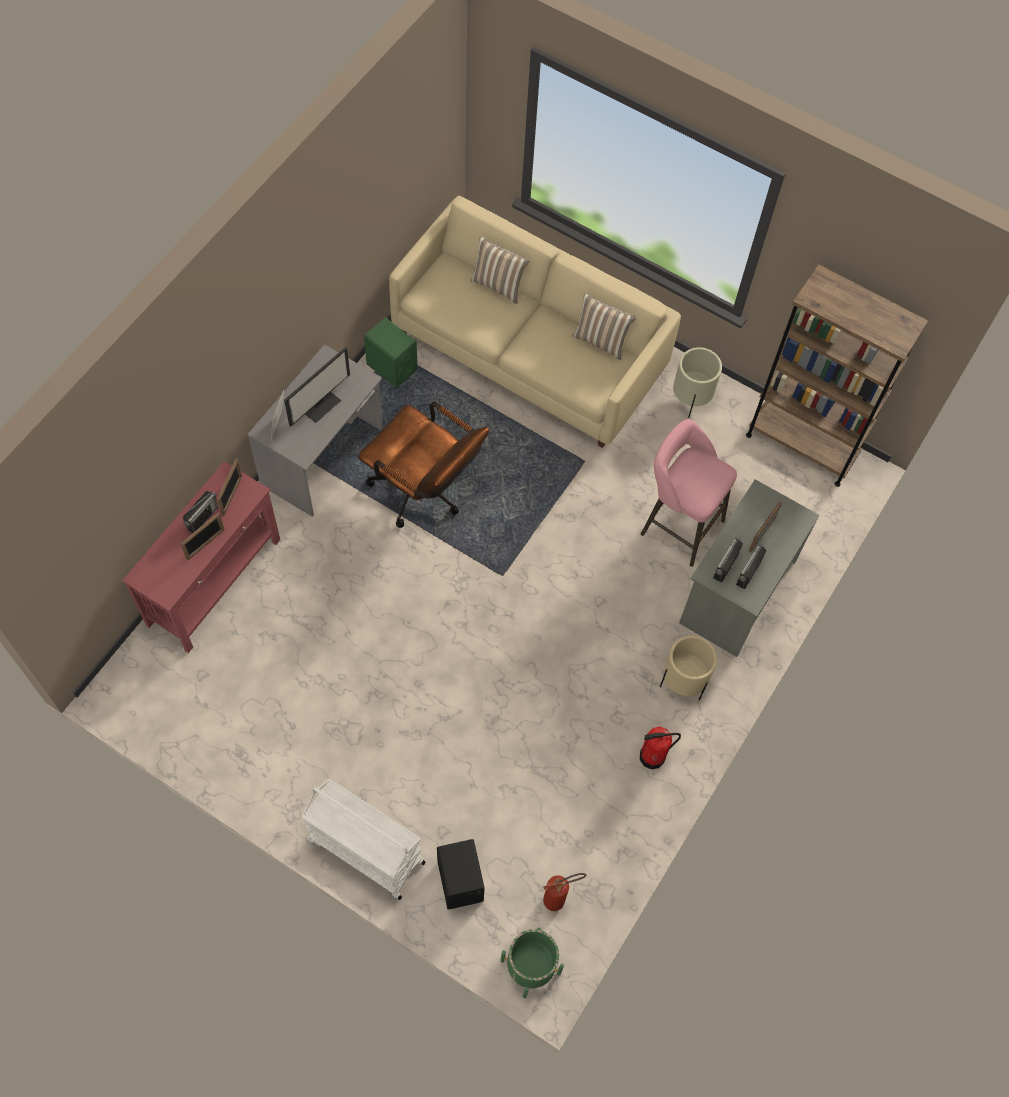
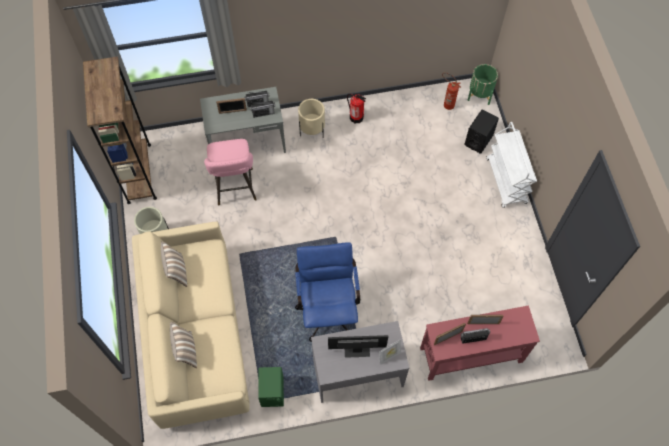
camera: 130 degrees left, 0 degrees up
(424, 492) = (328, 308): brown office chair -> blue office chair

